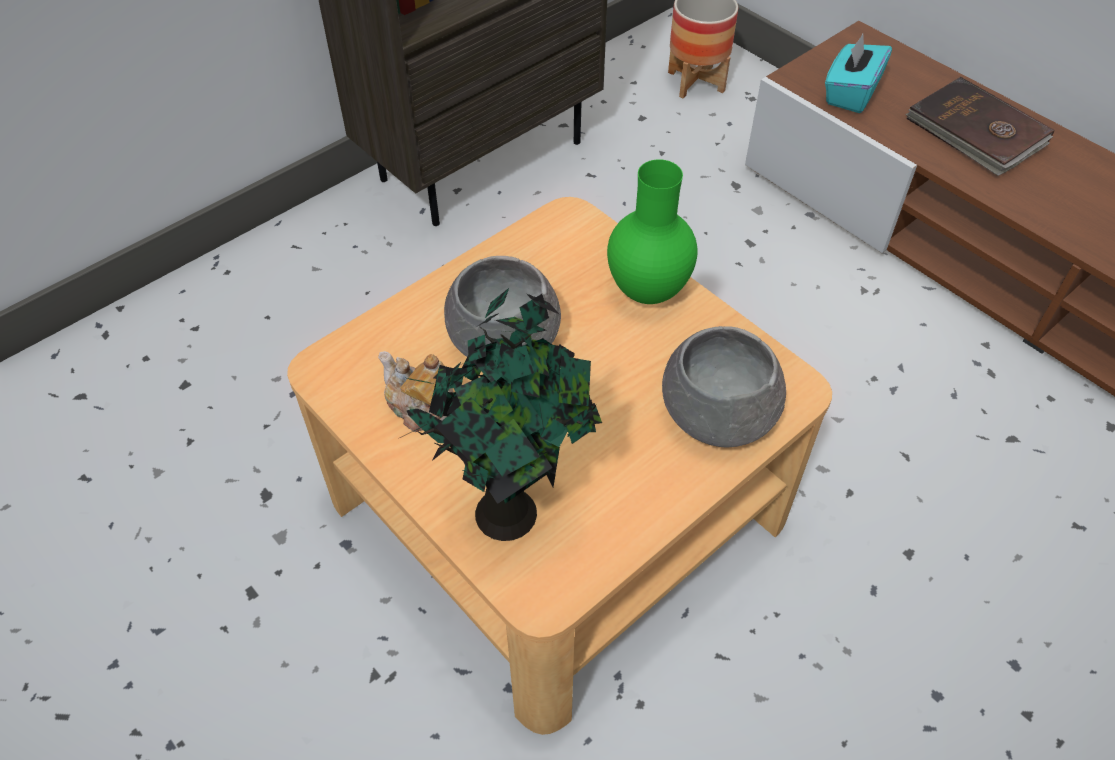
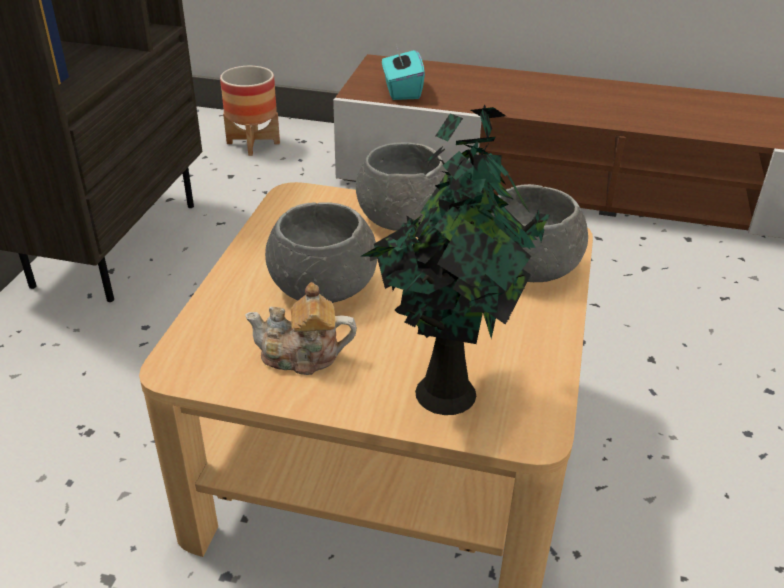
camera: 35 degrees left, 15 degrees down
(646, 293) = (402, 218): green vase -> grey bowl
(976, 132) = (499, 88): brown book -> none

